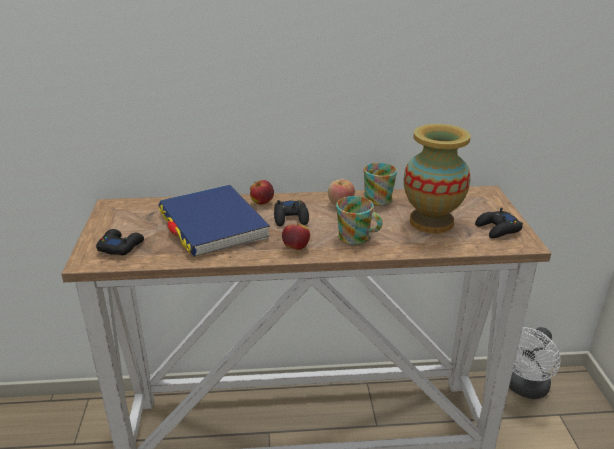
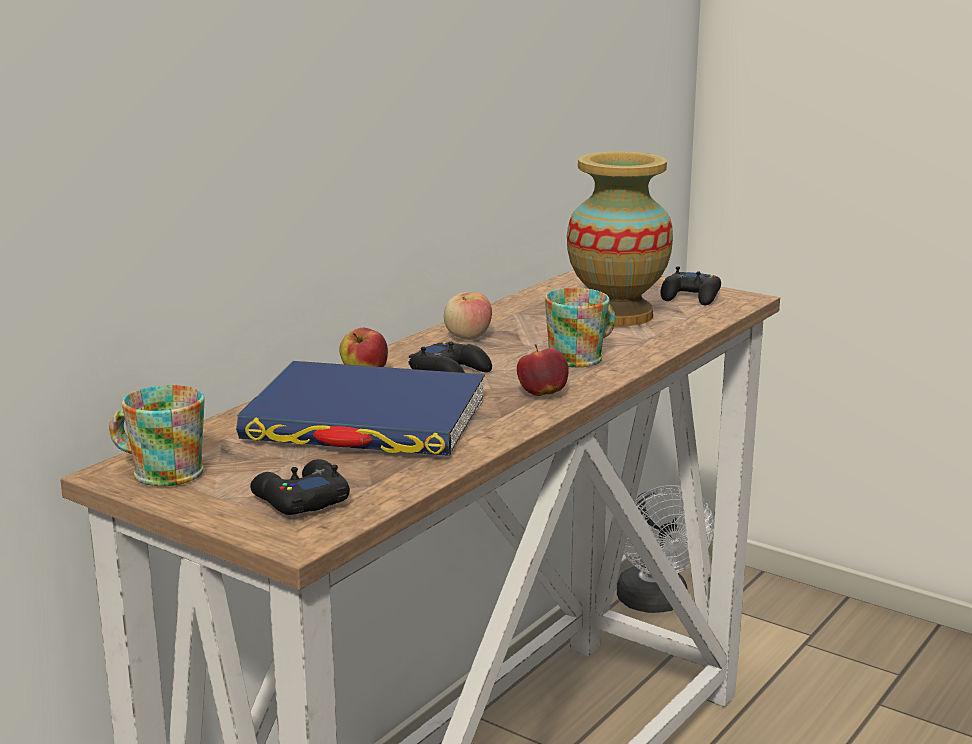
camera: 50 degrees left, 10 degrees down
(376, 197) = (494, 317): mug -> mug (160, 472)

